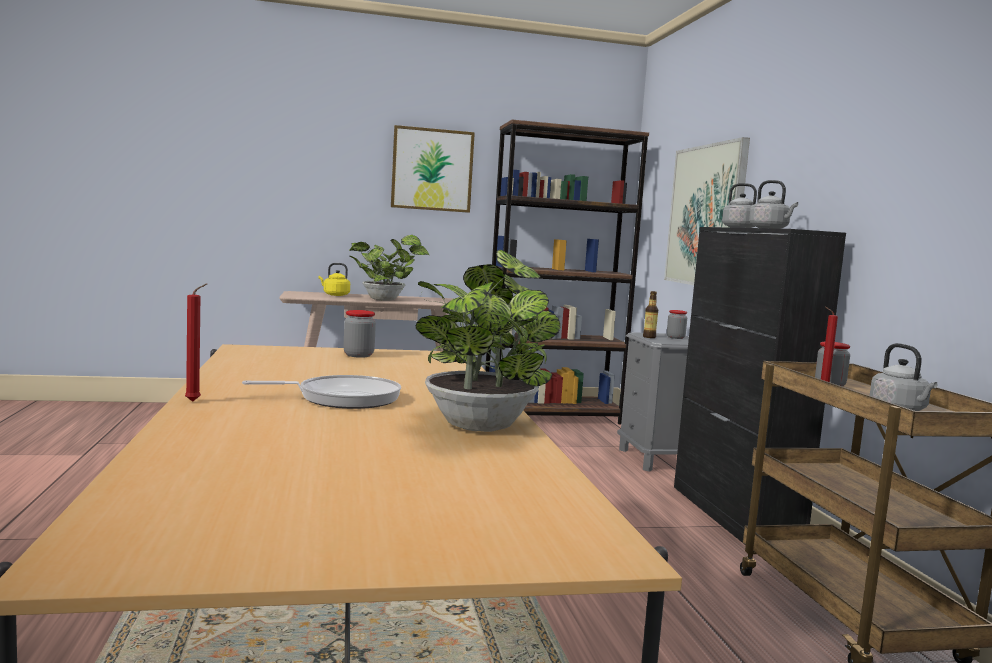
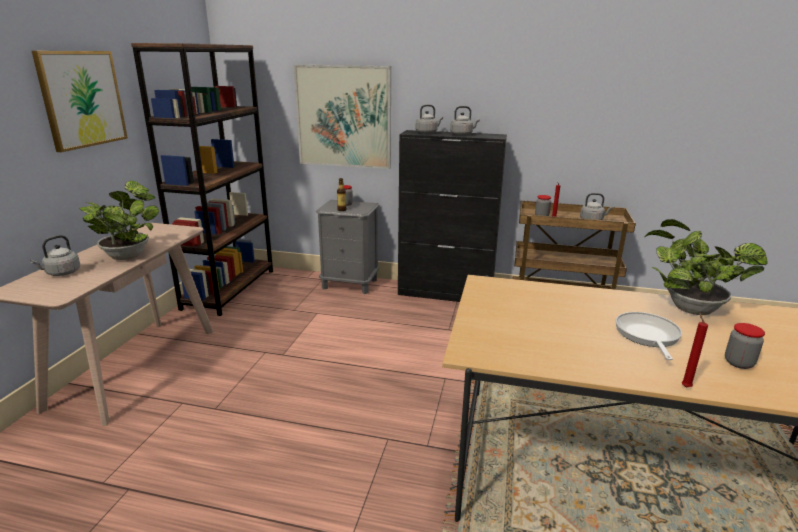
camera: 65 degrees left, 15 degrees up
(335, 295) = (61, 273): yellow kettle -> grey kettle
(358, 355) = (492, 312): jar -> jar (738, 363)

